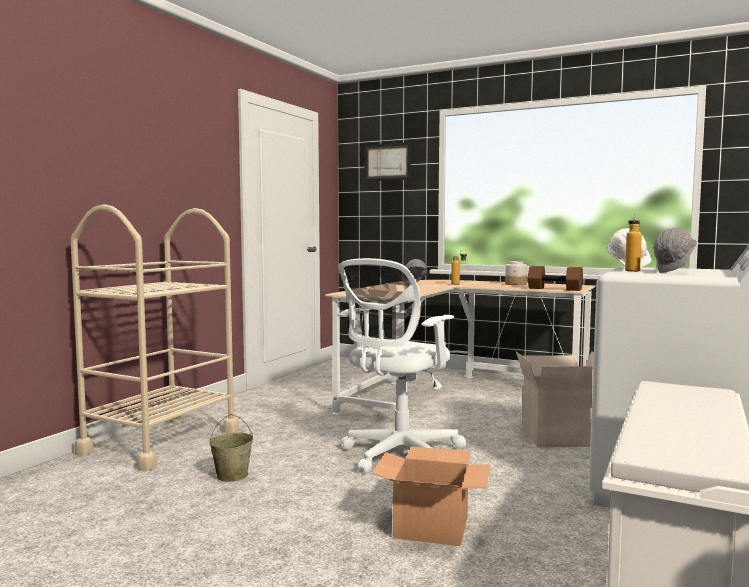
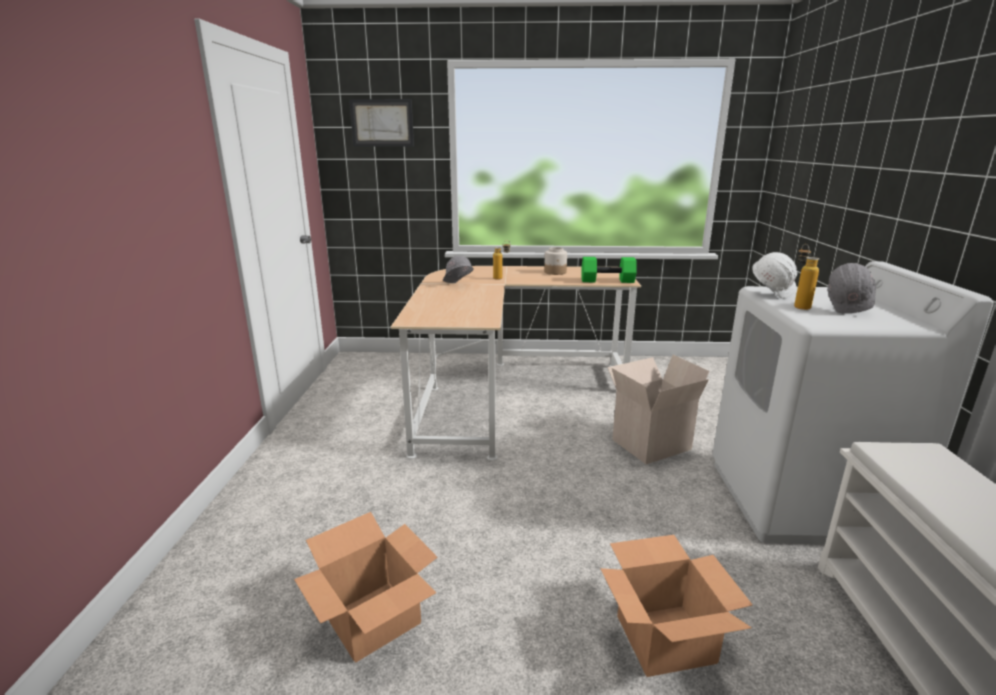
camera: 25 degrees left, 15 degrees up
(161, 442) = (222, 574): beige cart -> none
(232, 475) = (374, 618): beige bucket -> cardboard box
(398, 455) = (533, 516): white office chair -> none
(555, 289) = (608, 280): brown dumbbell -> green dumbbell

